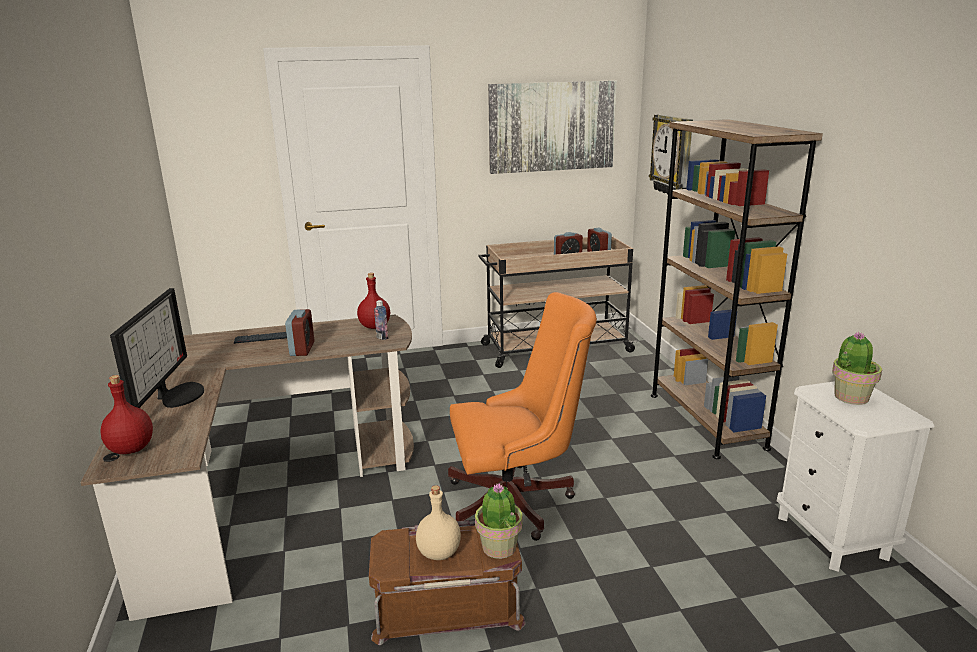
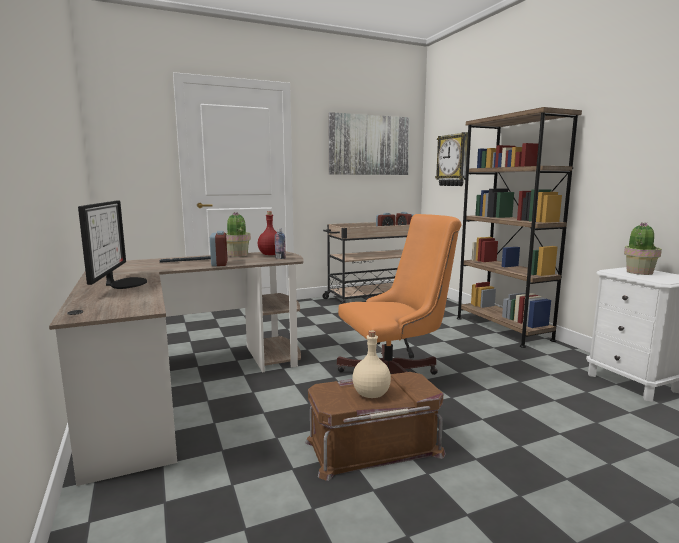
camera: 10 degrees left, 10 degrees down
(131, 449) = (93, 307): red bottle -> none
(499, 547) = (420, 387): potted plant -> potted plant (237, 255)

